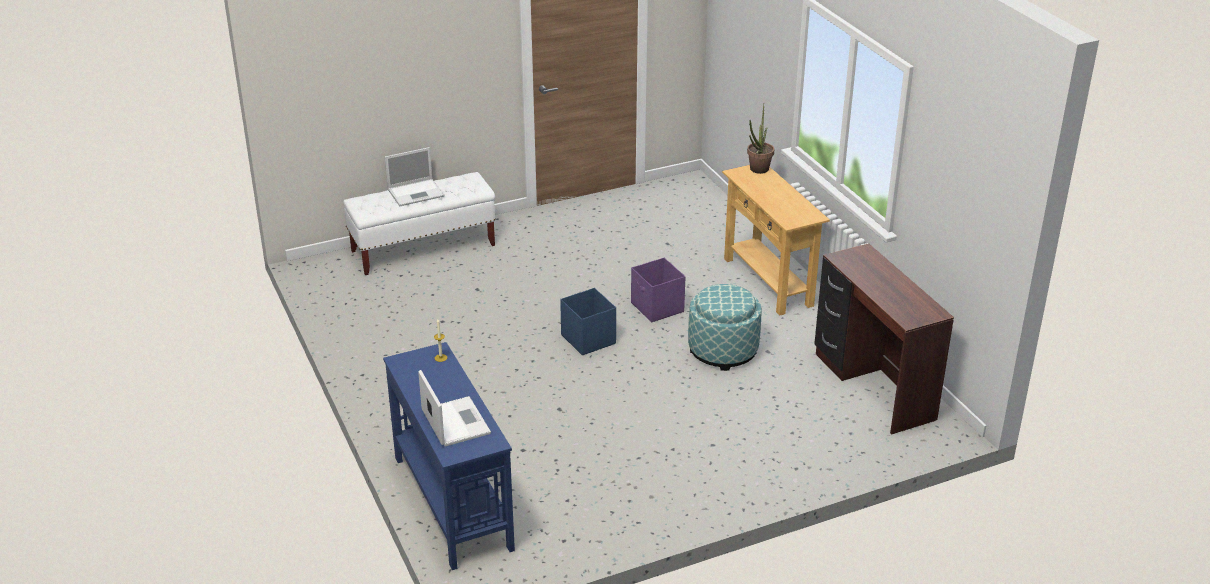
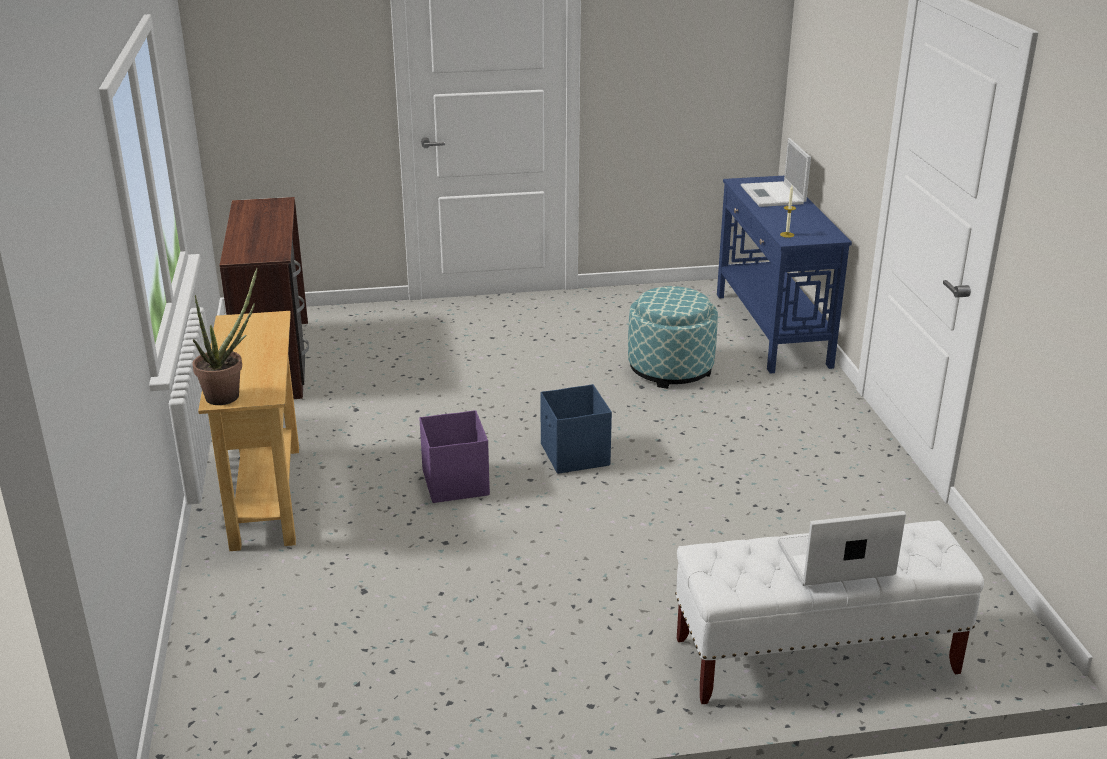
camera: 165 degrees left, 5 degrees down
(723, 350) = (409, 418): ottoman -> ottoman (670, 369)

